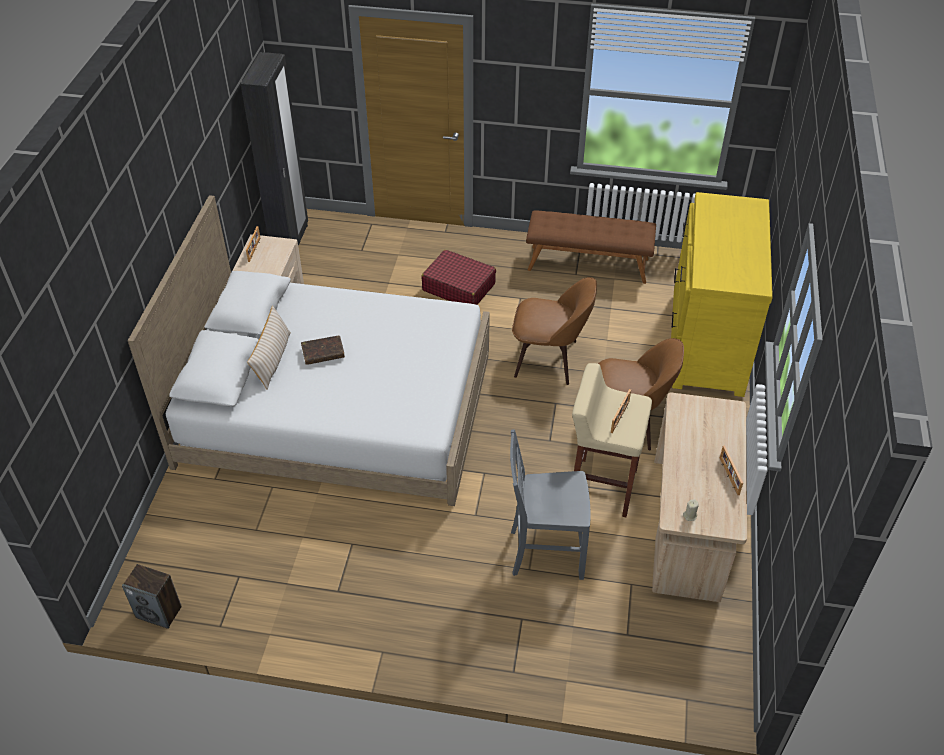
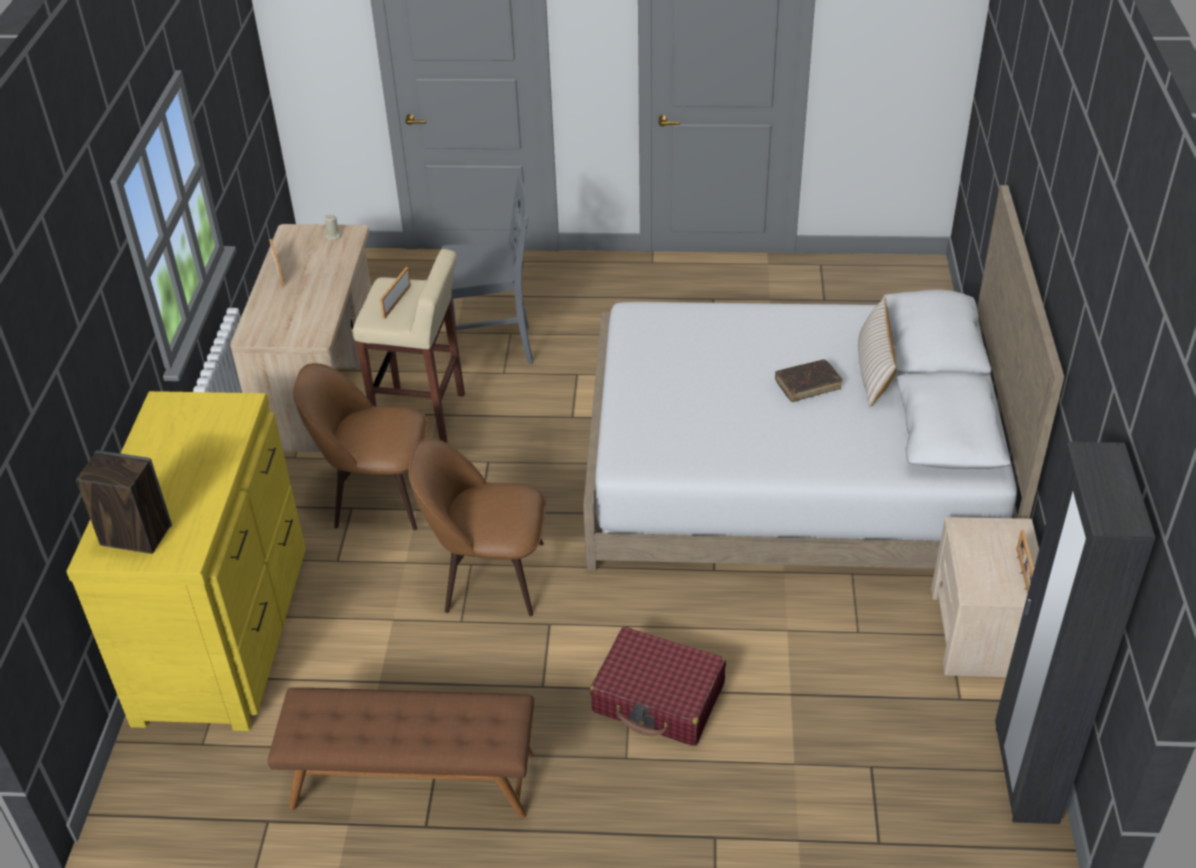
camera: 175 degrees right, 5 degrees down
(159, 612) = (888, 268): speaker -> speaker (135, 536)

